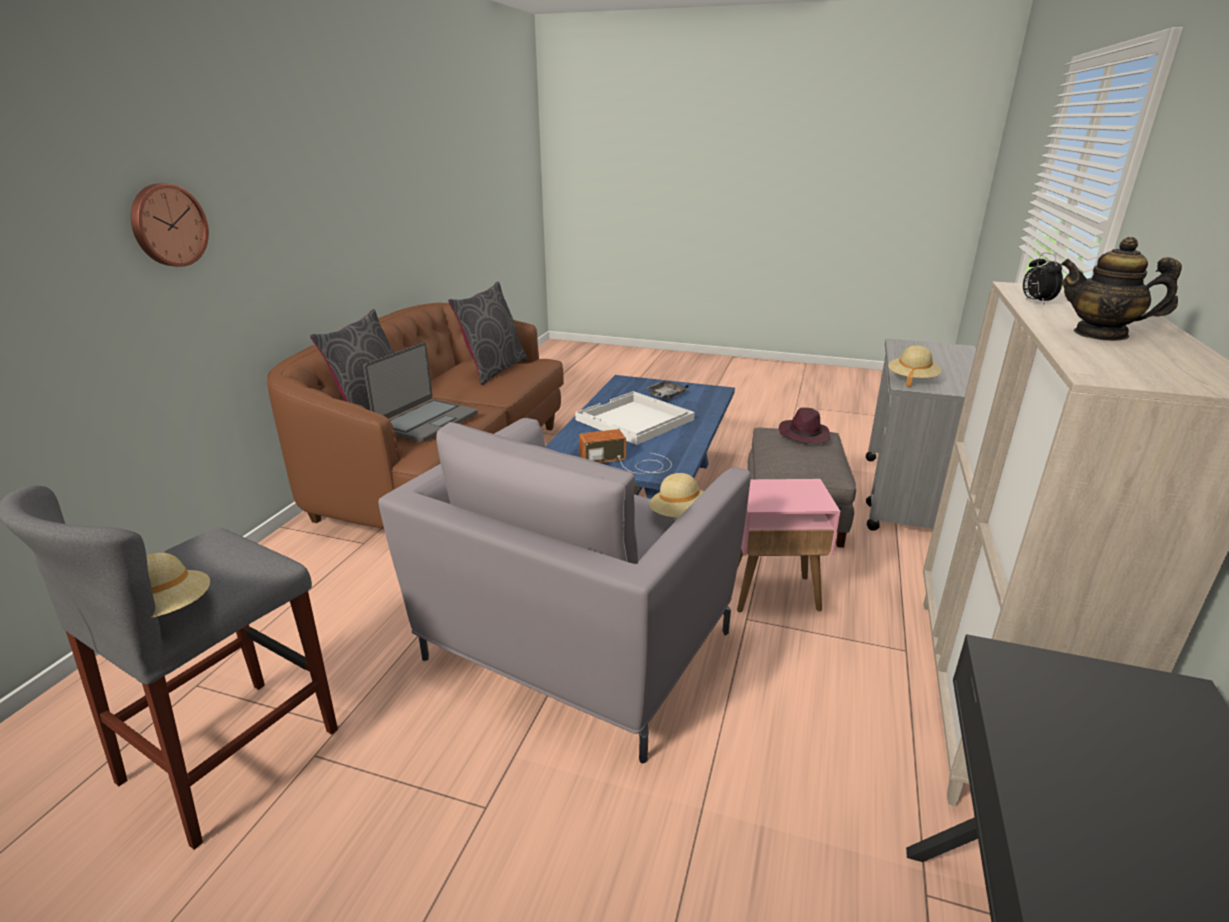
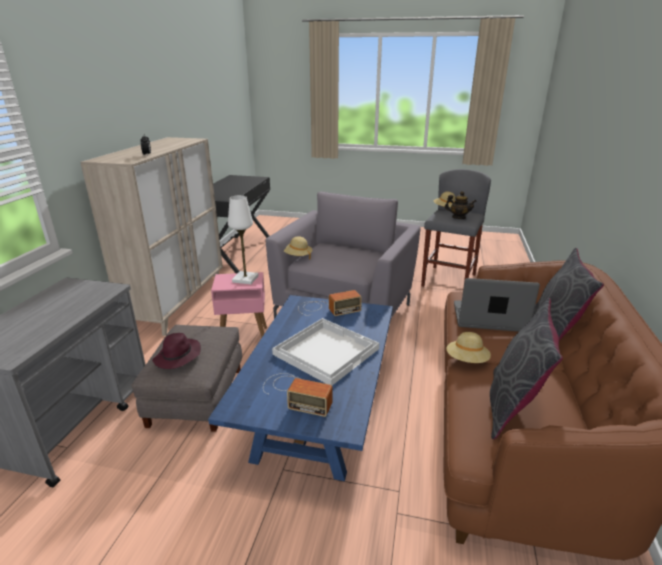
camera: 175 degrees right, 0 degrees up
(167, 225) = (621, 147): wall clock -> none
(426, 421) = (489, 318): laptop -> laptop turned 75 degrees clockwise
(665, 395) = (295, 393): grey tray -> radio
(773, 496) = (245, 279): none -> white table lamp
(911, 379) = (98, 294): beige hat -> beige hat (467, 360)
(1101, 334) = (163, 146): teapot -> teapot (458, 217)

